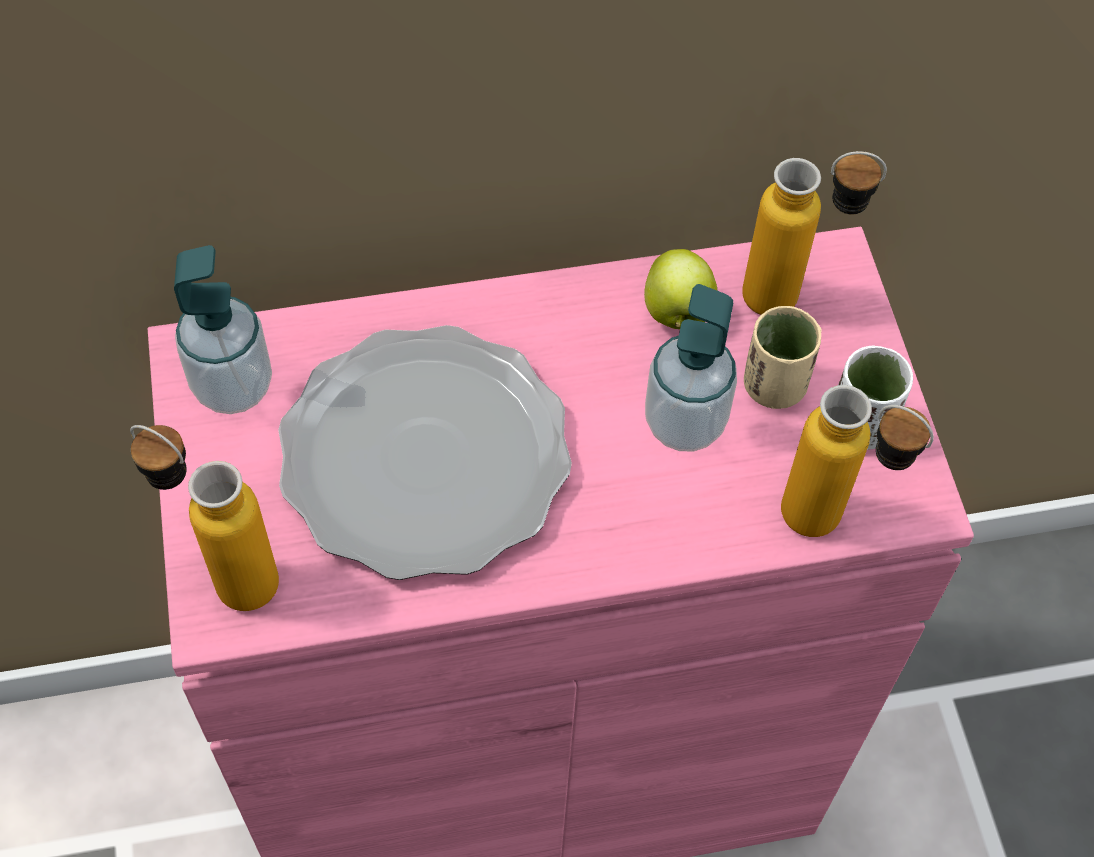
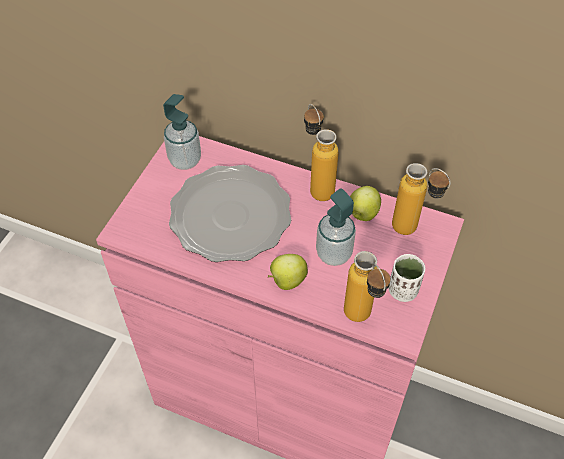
camera: 35 degrees right, 5 degrees down
(225, 574) = (135, 219): bottle -> bottle (317, 186)
(639, 528) = (287, 281): none -> apple
(774, 386) = (380, 258): beige cup -> none

